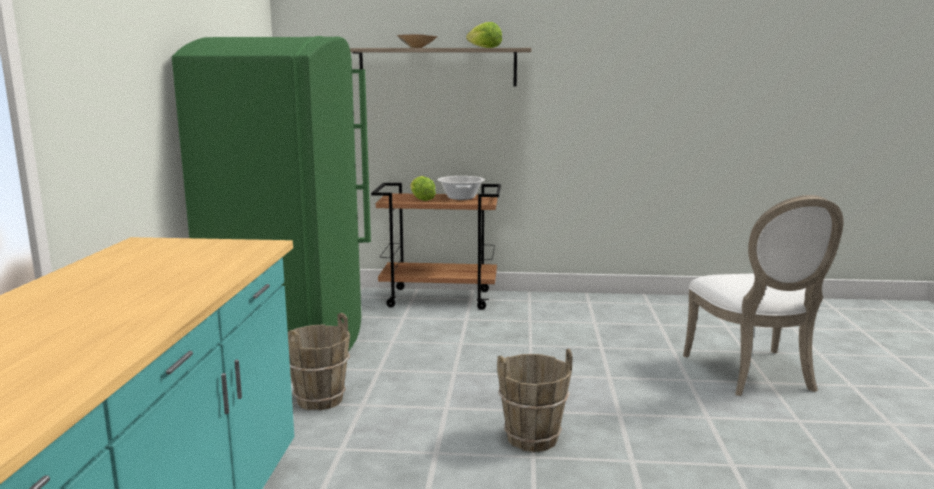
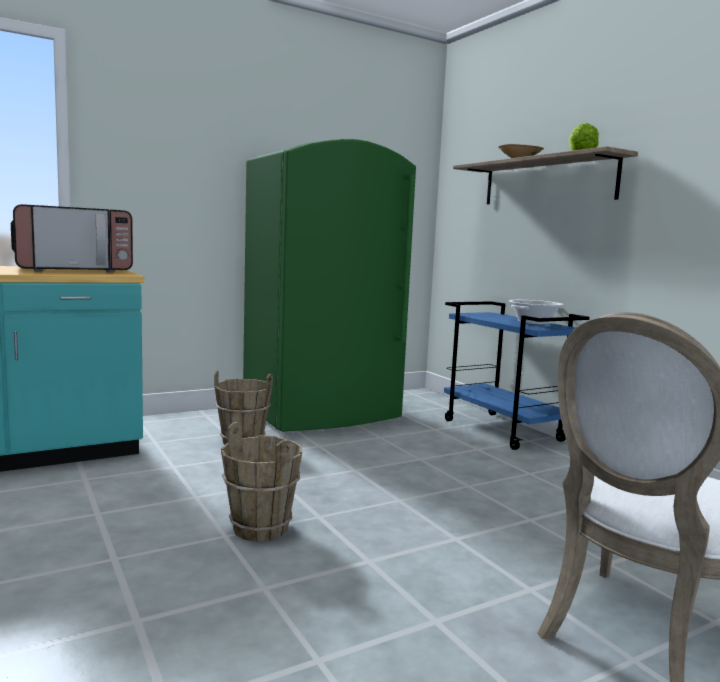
camera: 55 degrees right, 5 degrees down
(173, 256) = (74, 270): none -> microwave
(421, 199) = (493, 318): lettuce -> none
(440, 298) = (503, 431): brown cart -> blue cart

